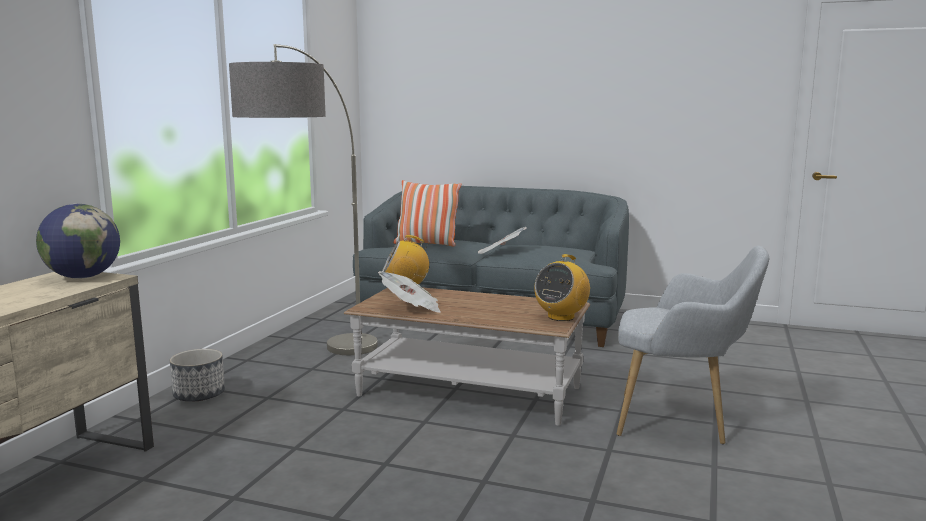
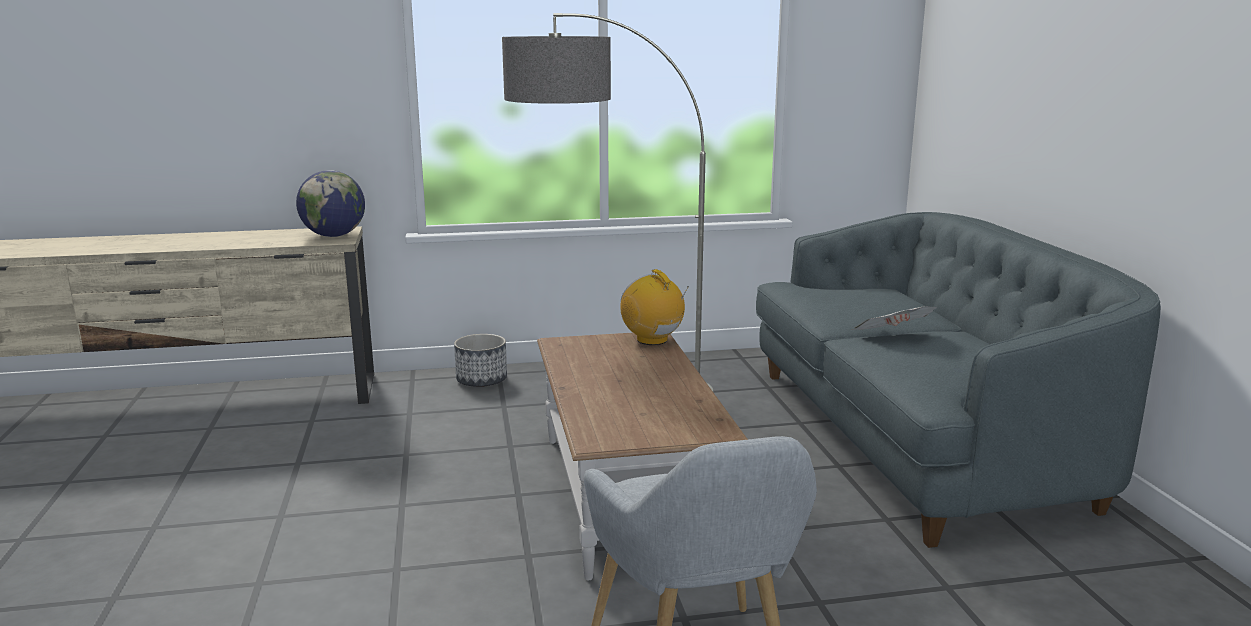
camera: 60 degrees right, 5 degrees up
(411, 308) = (578, 360): newspaper -> none
(426, 244) = (847, 296): pillow -> none
(561, 317) = (643, 437): radio -> none

